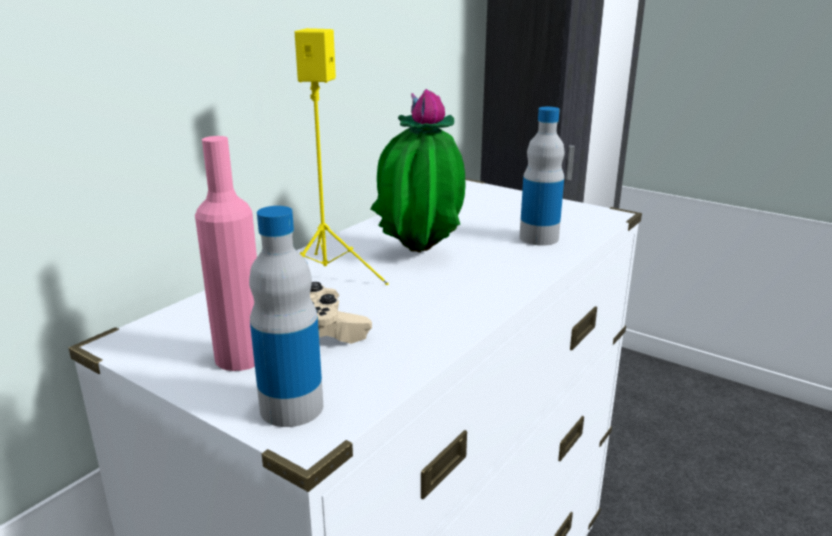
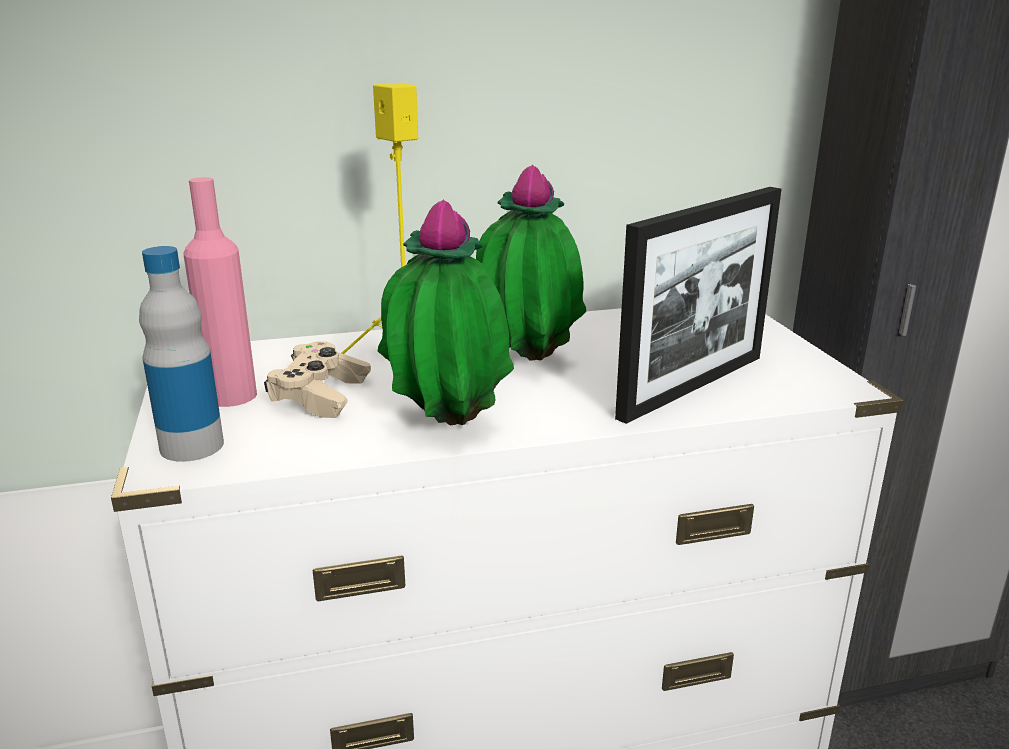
camera: 40 degrees right, 0 degrees up
(456, 315) = (446, 429): none -> potted plant
(539, 238) = (692, 386): bottle -> picture frame

